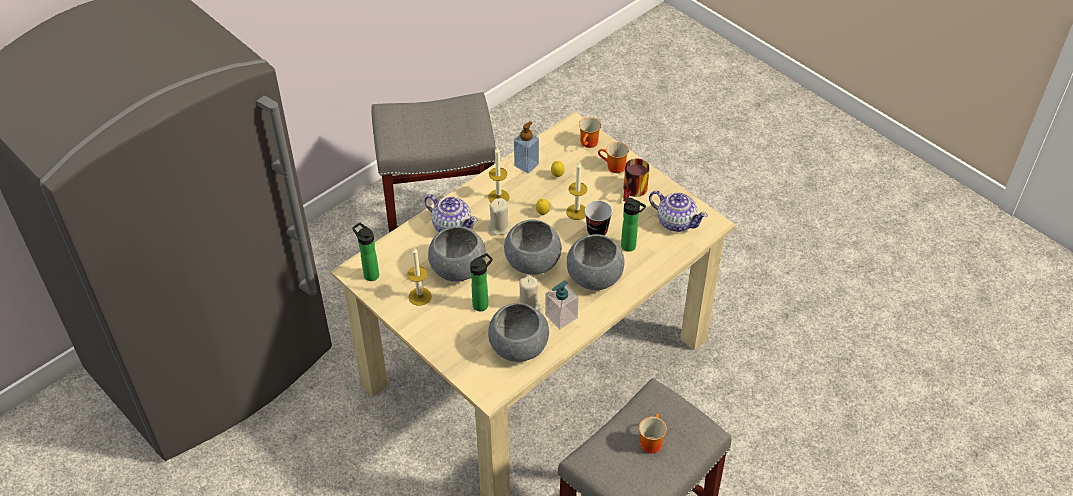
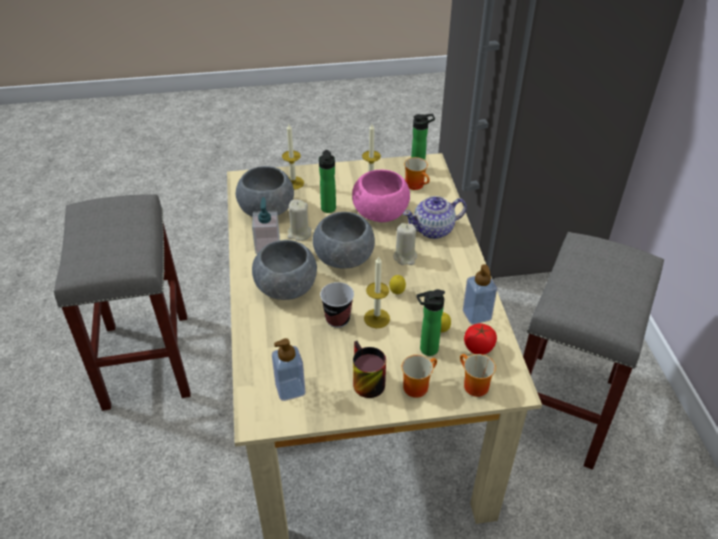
camera: 125 degrees right, 5 degrees down
(457, 268) = (381, 213): grey bowl -> pink bowl
(498, 197) = (446, 274): candle -> candle (293, 183)
(555, 153) = (478, 347): none -> tomato
(630, 247) = (294, 332): bottle -> bottle (426, 350)
(649, 441) = (108, 239): mug -> mug (417, 185)
(675, 221) = (290, 389): teapot -> soap dispenser

